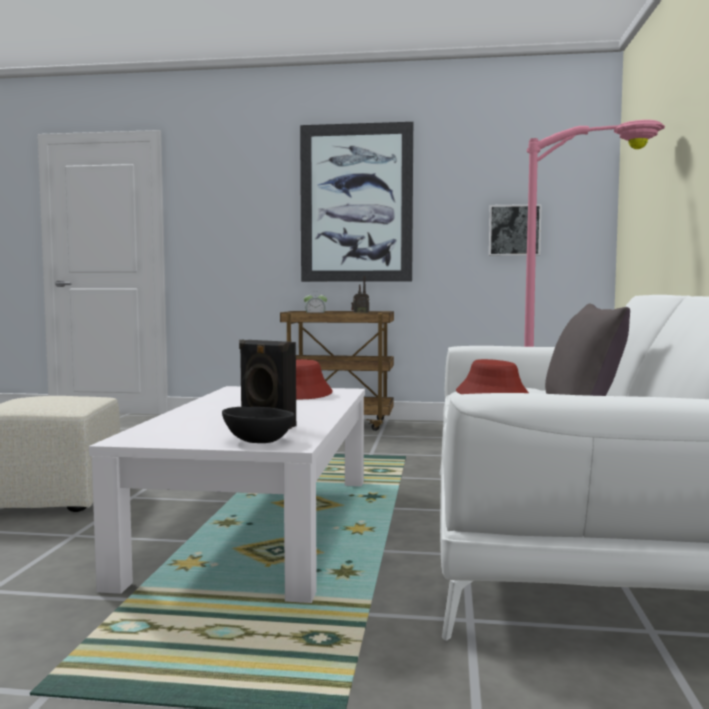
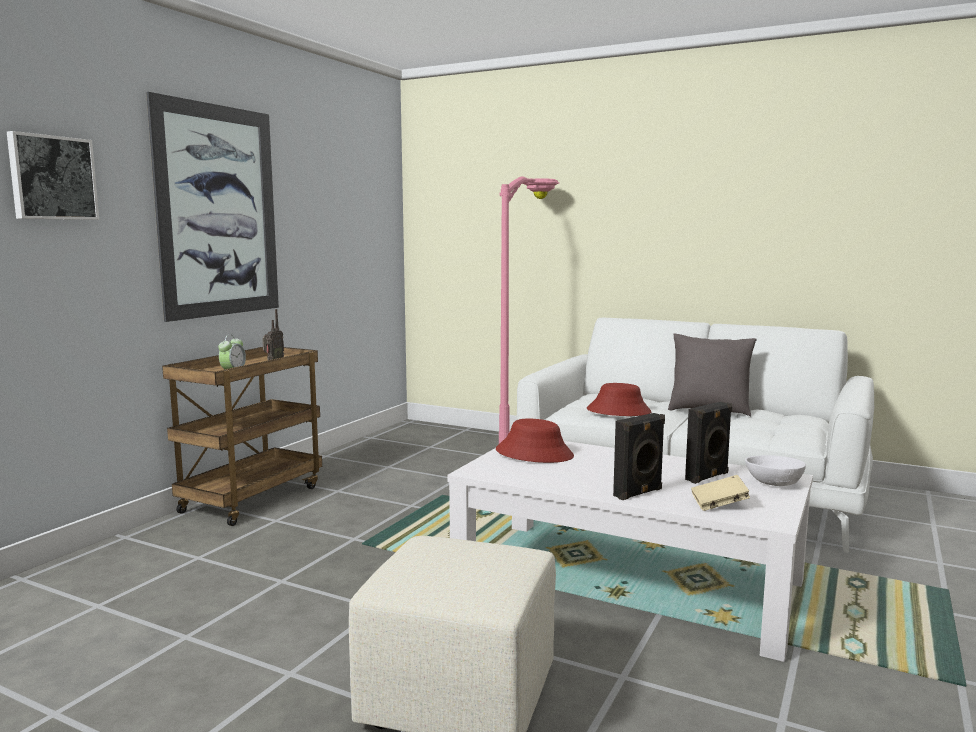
camera: 70 degrees left, 5 degrees up
(171, 428) = (719, 505): none -> beige book
(199, 413) = (639, 493): none -> black speaker
(258, 441) = (774, 483): black bowl -> white bowl
(514, 230) = (348, 246): picture -> picture (52, 178)

